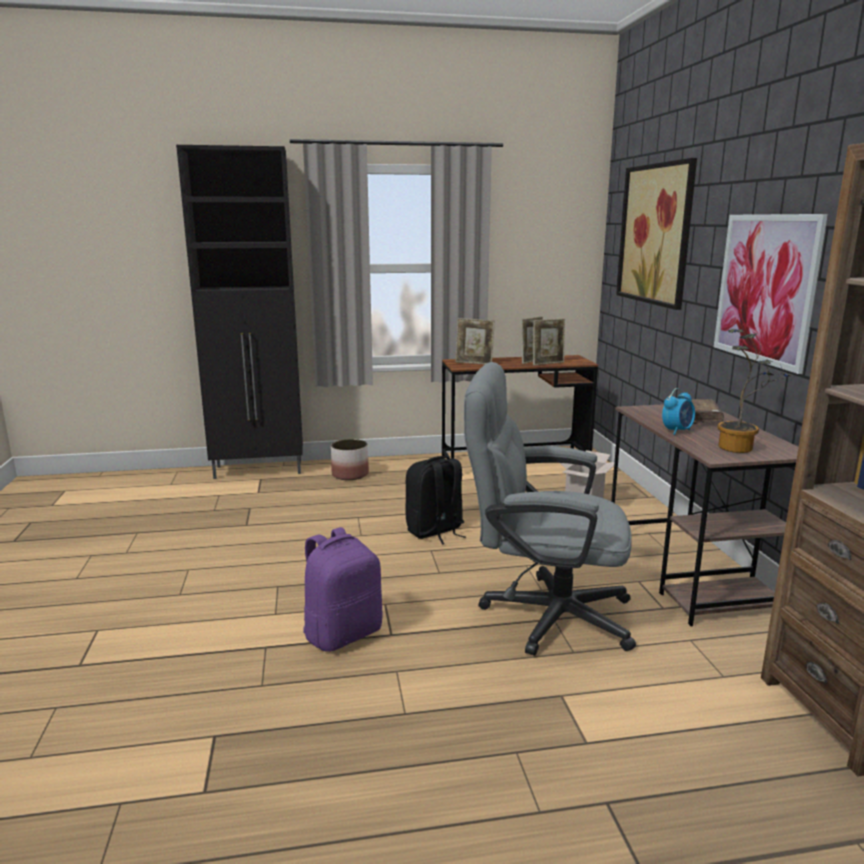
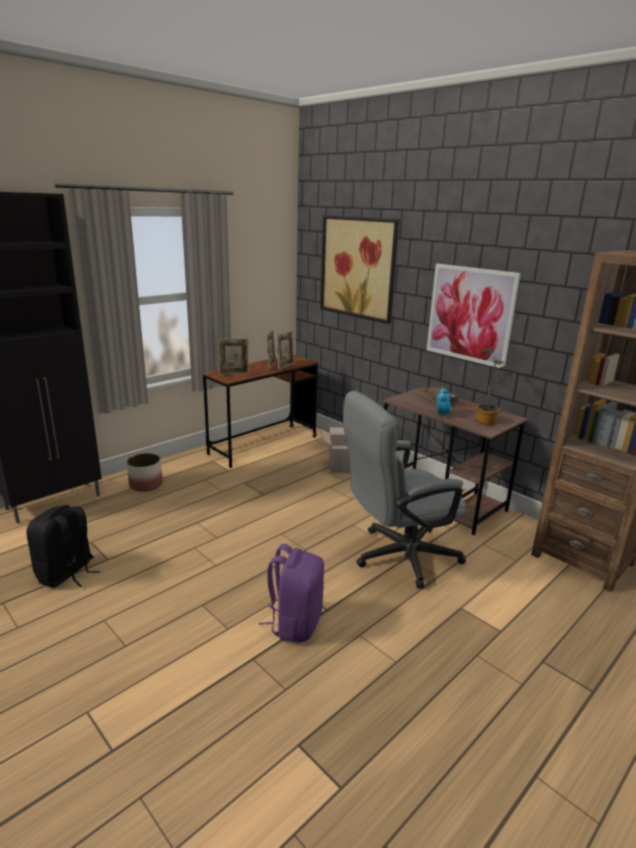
camera: 35 degrees left, 5 degrees up
(435, 531) = (267, 517): black backpack -> black backpack (66, 574)

